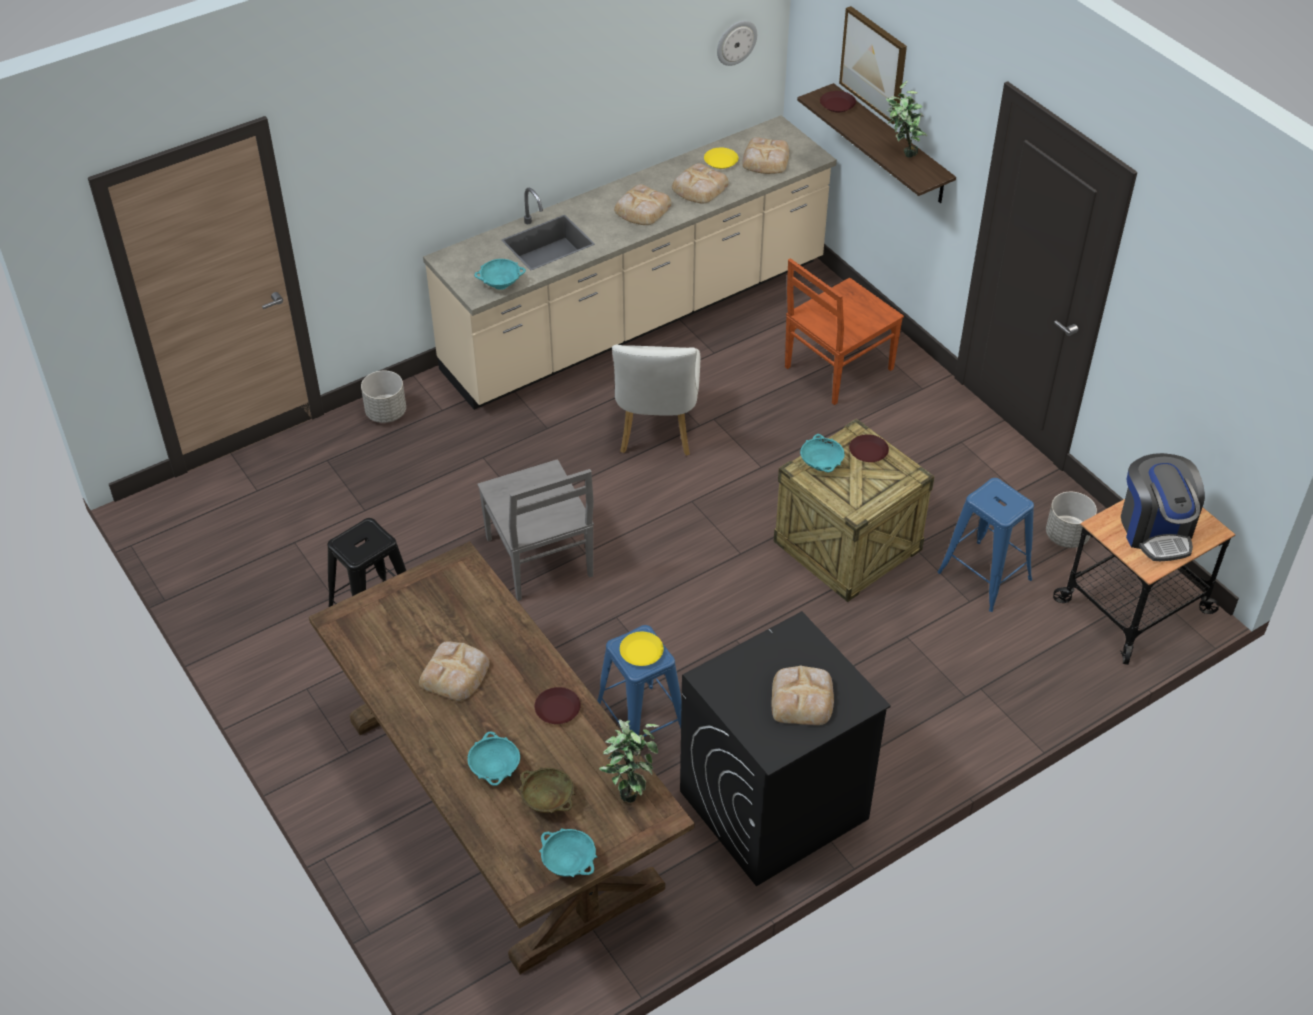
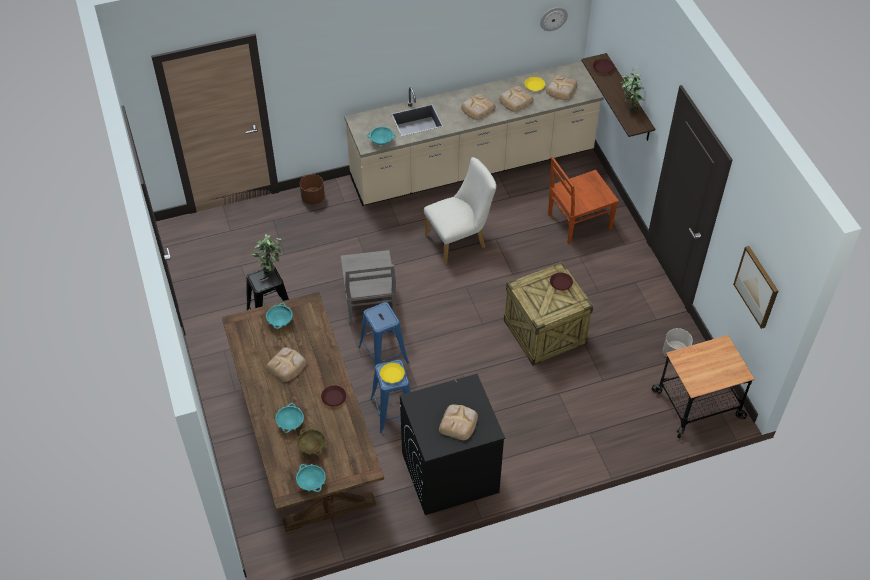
camera: 15 degrees right, 5 degrees up
(385, 413) = (313, 198): grey planter -> brown planter
(629, 788) = (356, 449): potted plant -> potted plant (270, 268)
(656, 432) = (460, 240): white chair -> white chair turned 135 degrees counterclockwise
(821, 465) = (531, 285): turquoise bowl -> turquoise bowl (280, 321)
(874, 64) = (625, 50): picture -> picture (757, 286)
(984, 575) = (617, 367): blue stool -> blue stool (383, 354)
(1155, 530) = (708, 366): coffee machine -> none

